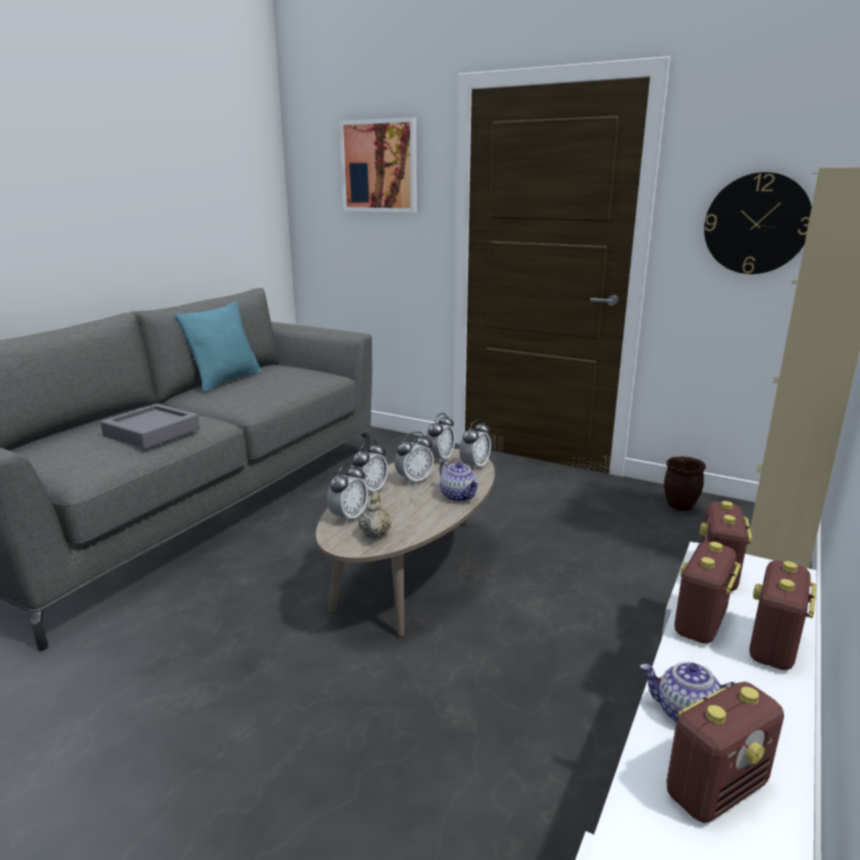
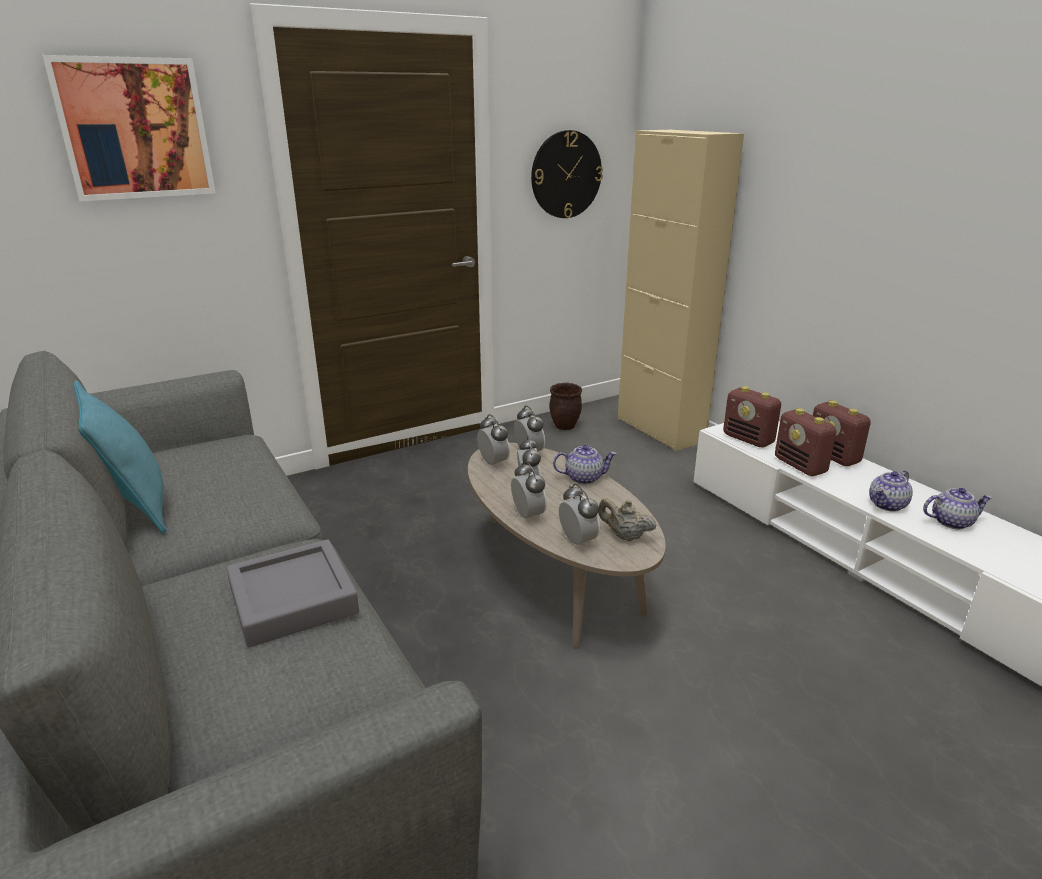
camera: 60 degrees left, 5 degrees up
(716, 789) = (951, 522): radio -> teapot

